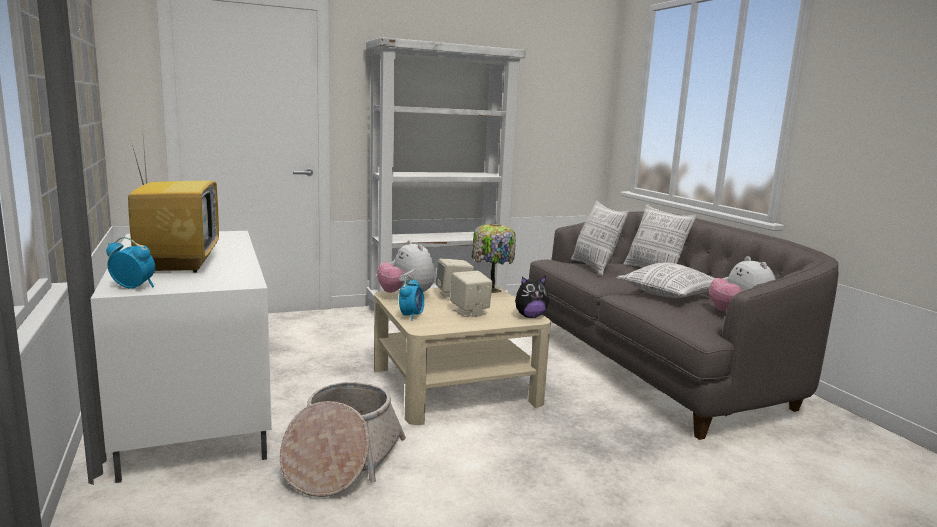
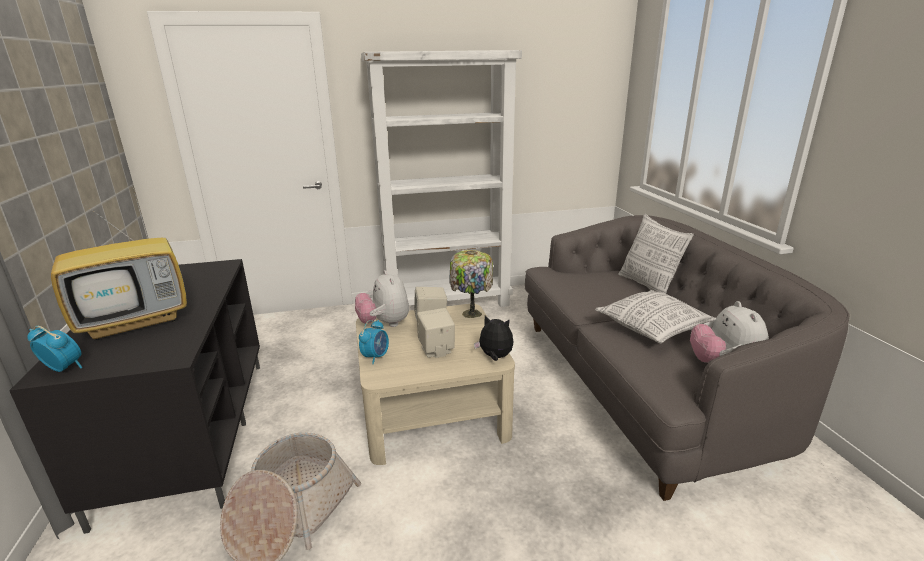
camera: 10 degrees right, 10 degrees up
(178, 263) = (138, 321): television -> television turned 60 degrees clockwise
(193, 407) = (189, 431): white tv stand -> black tv stand
(530, 316) = (495, 357): plush toy -> plush toy turned 150 degrees counterclockwise
(594, 267) = (585, 282): pillow -> none

